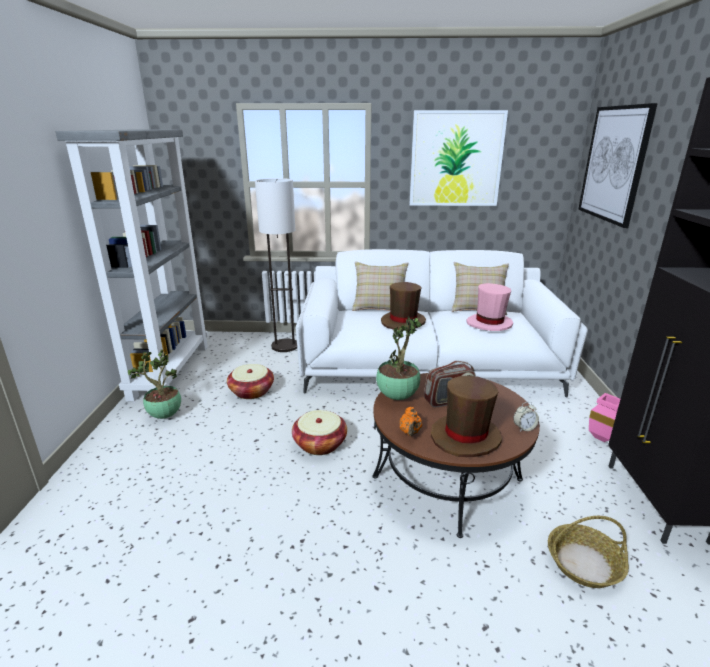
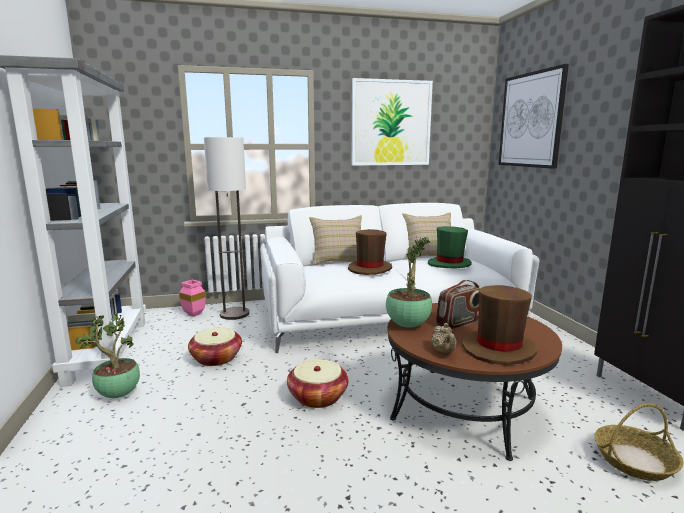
camera: 15 degrees left, 10 degrees down
(410, 432) = (444, 352): orange teapot -> beige teapot
(489, 324) = (449, 264): pink hat -> green hat
(524, 428) = (544, 336): alarm clock -> none
(603, 438) = (577, 354): pink vase -> pink vase (195, 315)

